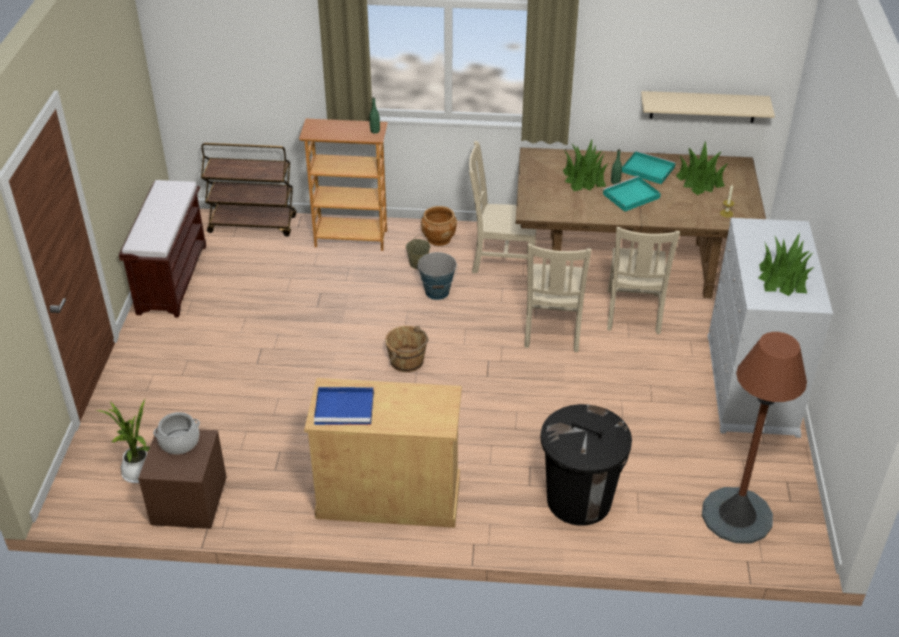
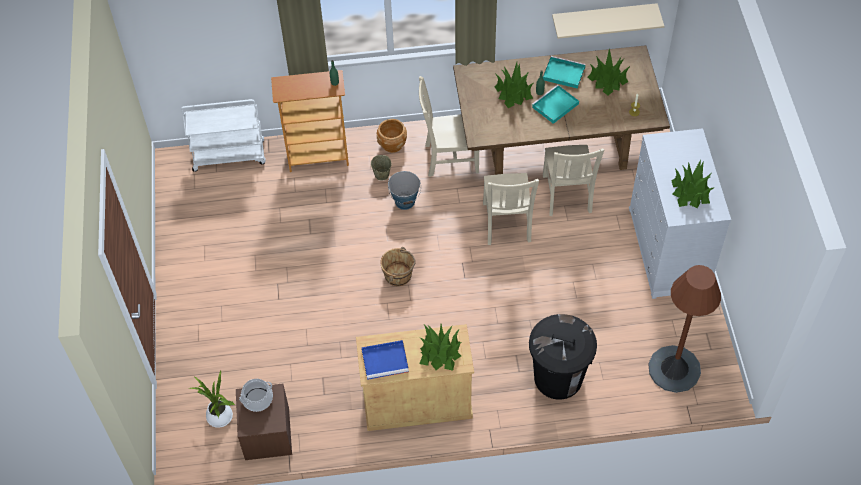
camera: 10 degrees left, 15 degrees up
(172, 278) = (179, 226): brown bench -> none
(253, 224) = (229, 155): brown cart -> white cart
(418, 410) = (440, 352): none -> potted plant

